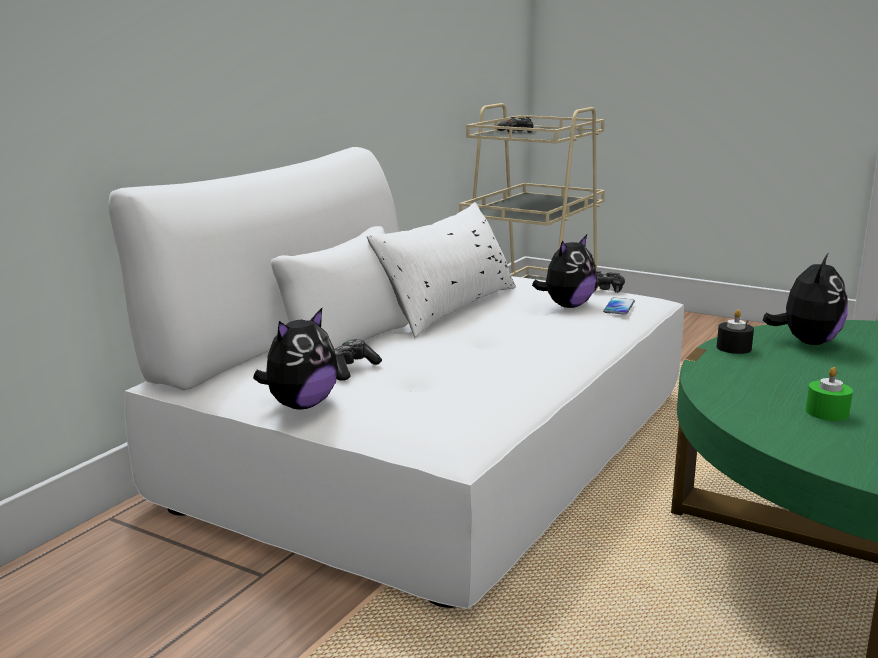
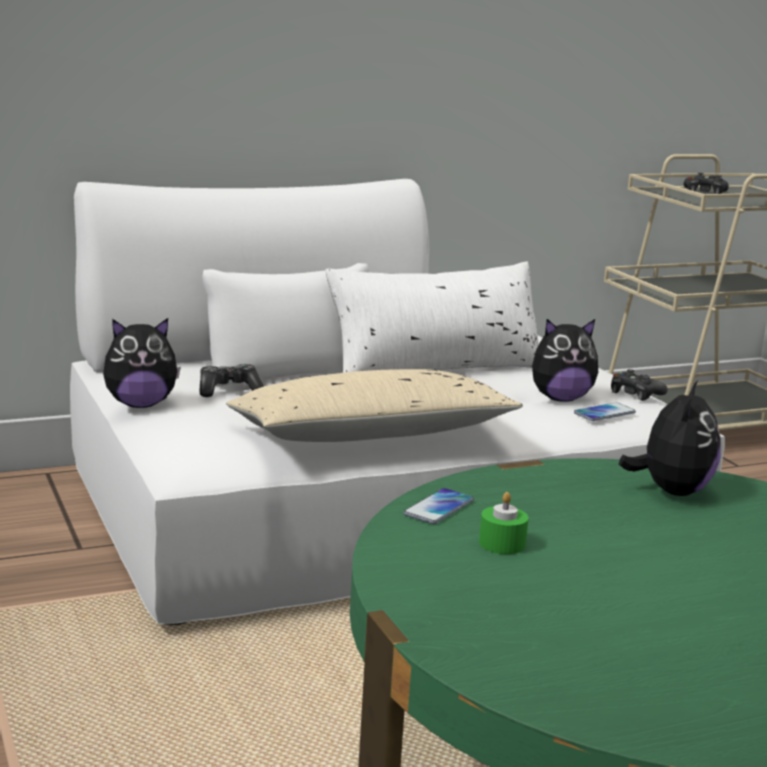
camera: 35 degrees right, 0 degrees up
(525, 370) = (371, 435): none -> beige pillow
(733, 348) = (573, 471): black candle -> none
(736, 402) = (439, 508): none -> phone
(806, 342) = (671, 491): plush toy -> plush toy turned 45 degrees counterclockwise

